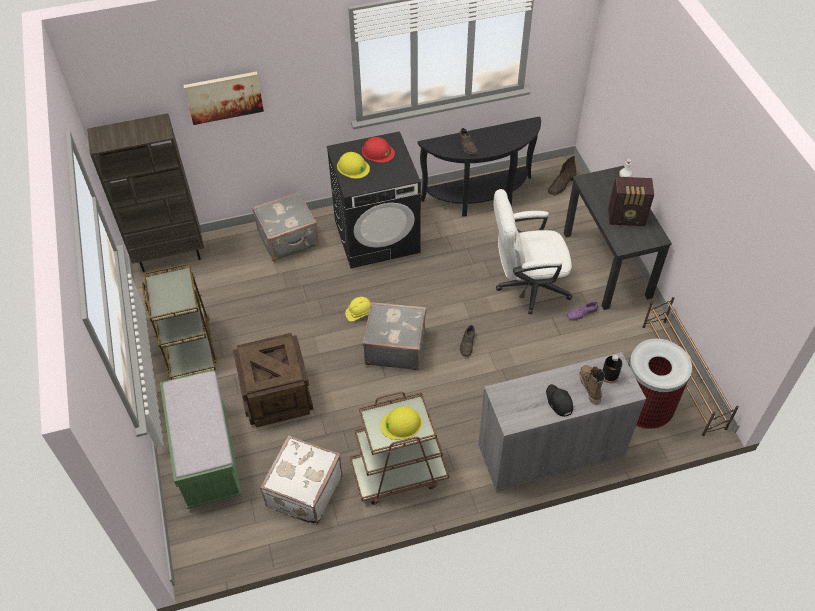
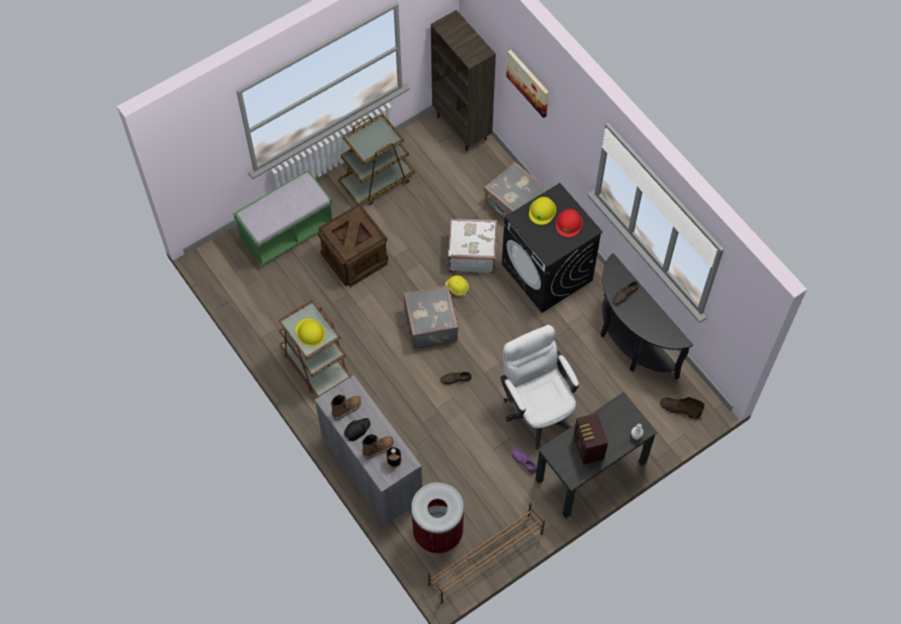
camera: 70 degrees right, 10 degrees up
(303, 491) = (280, 306): white suitcase -> white suitcase (471, 253)
(528, 405) = (346, 409): none -> boot

